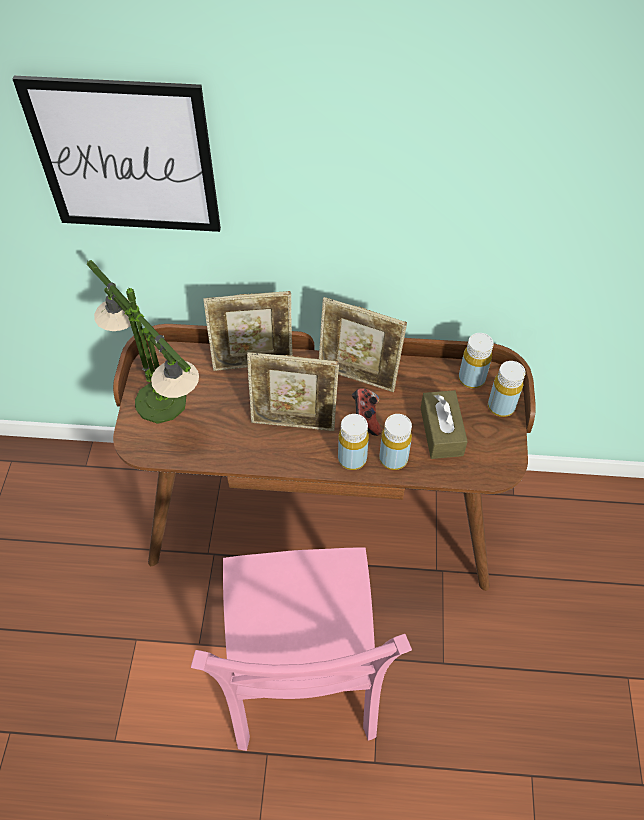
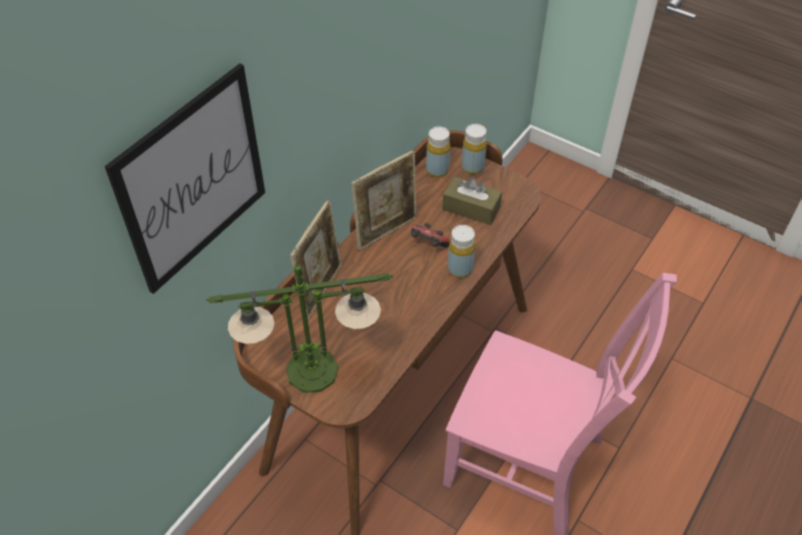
camera: 60 degrees left, 5 degrees down
(294, 422) = (401, 289): picture frame -> none
(393, 459) = (476, 245): yellow bottle -> none

